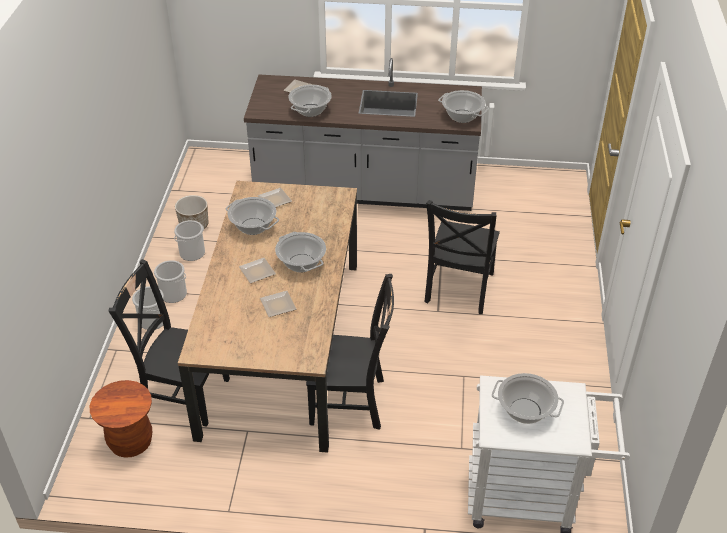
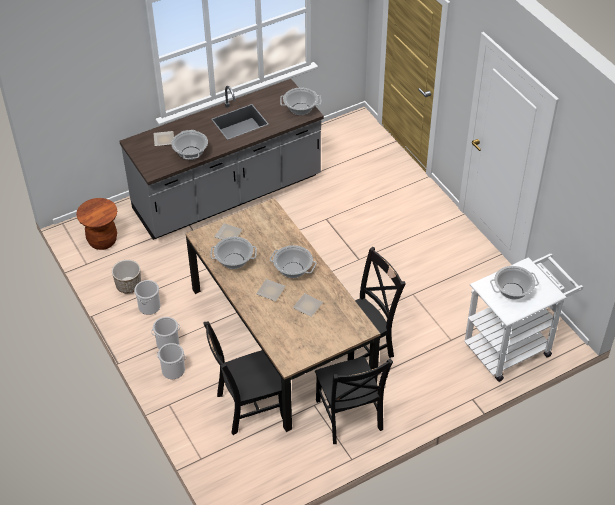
camera: 35 degrees left, 5 degrees up
(131, 442) = (246, 457): brown stool -> brown stool (102, 241)
(458, 290) = (358, 237): black chair -> black chair (349, 417)

